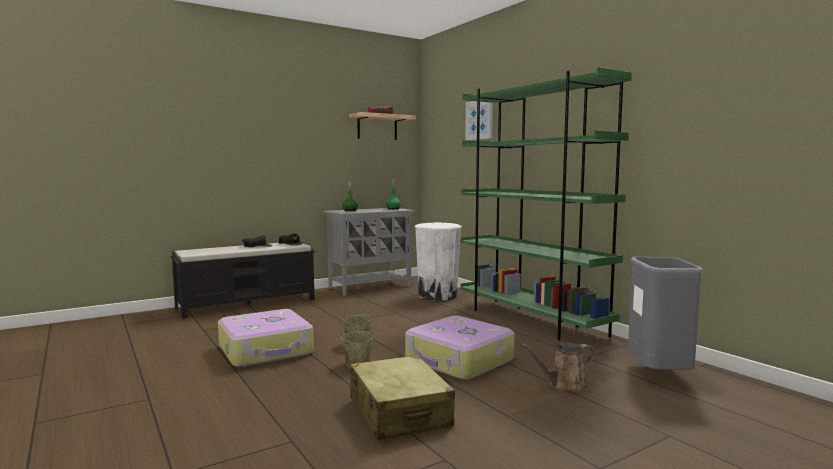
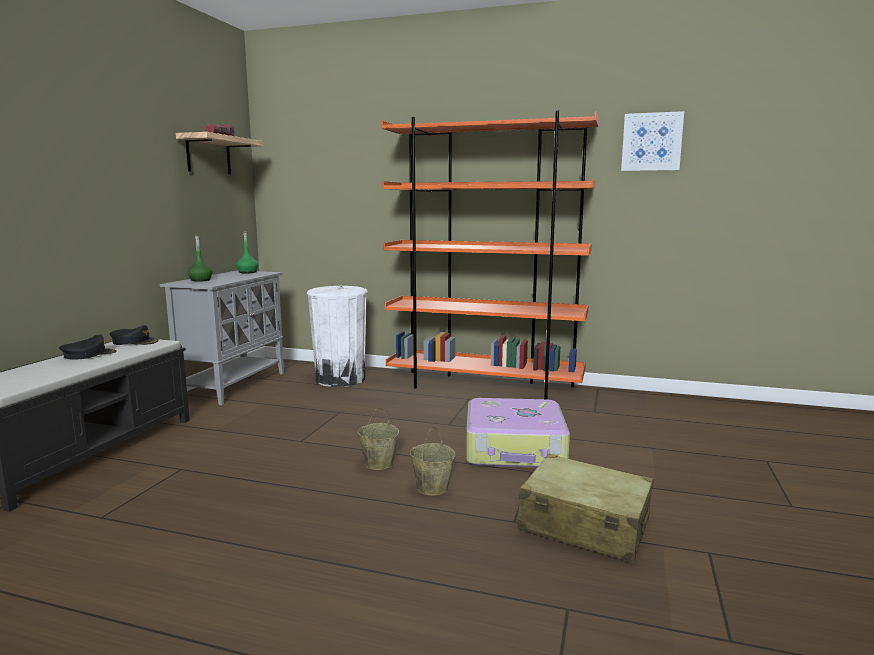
camera: 40 degrees left, 5 degrees up
(266, 350) = (281, 512): suitcase -> none
(479, 119) = (369, 153): picture -> picture (651, 142)
(531, 320) = (484, 386): green bookcase -> orange bookcase
(564, 385) = (635, 443): brown watering can -> none
(658, 374) = (665, 411): grey trash can -> none

